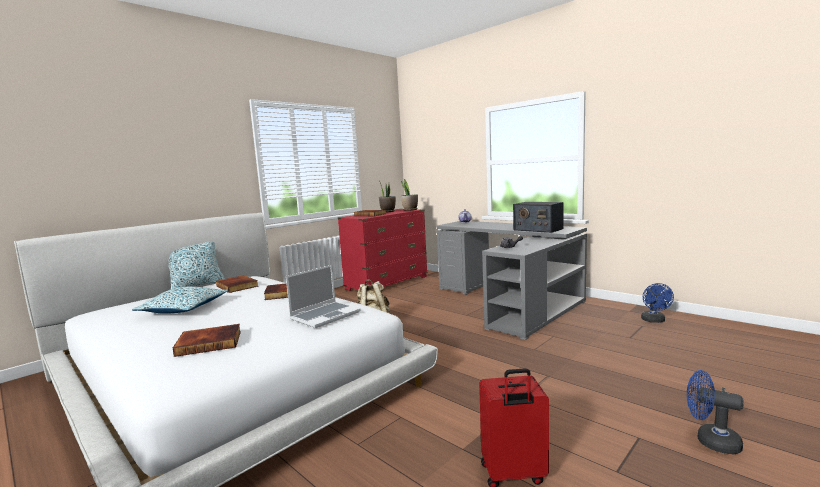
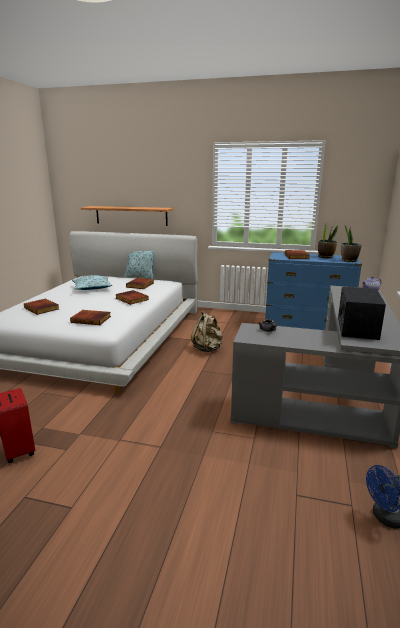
camera: 60 degrees right, 10 degrees up
(133, 200) = (131, 215): none -> shelf
(325, 315) = (91, 319): laptop -> book
(387, 283) = (307, 327): red dresser -> blue dresser
(710, 441) = (75, 555): blue fan -> none

